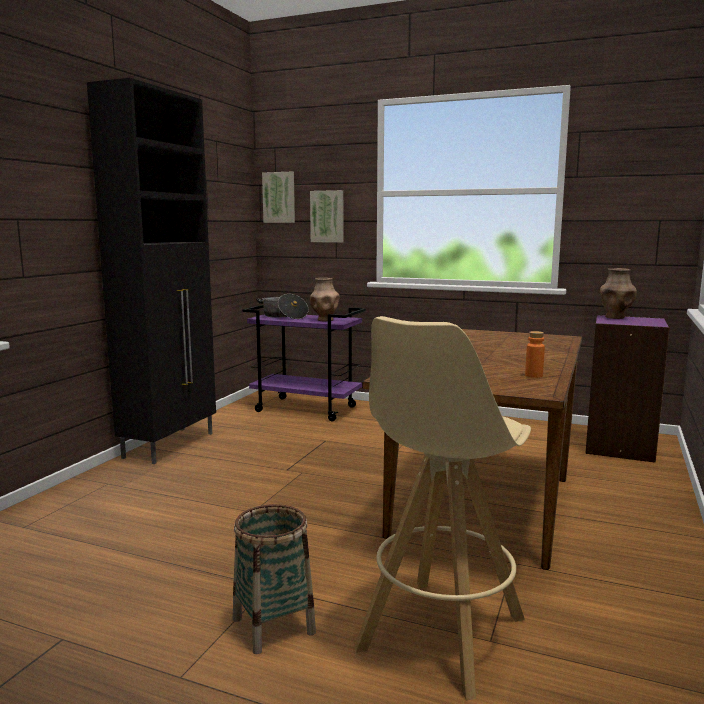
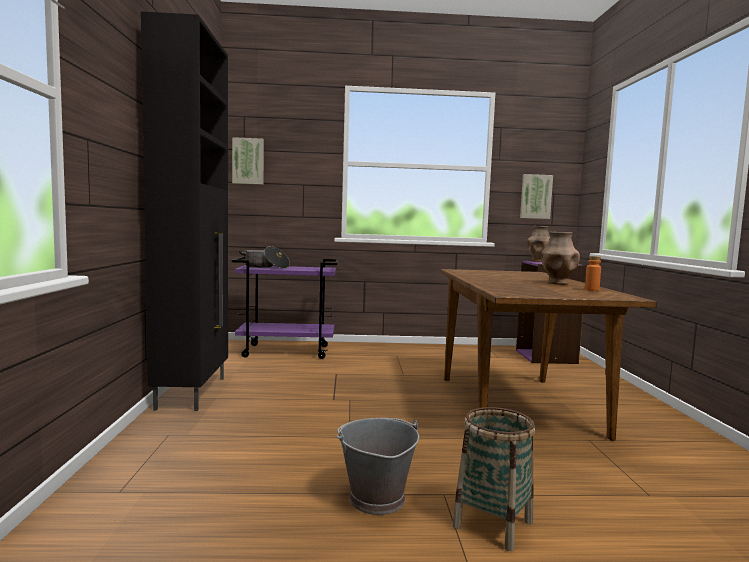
camera: 25 degrees left, 5 degrees down
(201, 576) = (376, 499): none -> grey bucket
(324, 320) = (310, 269): brown vase -> brown vase (557, 283)
(327, 216) = (296, 180): picture -> picture (535, 196)
(440, 634) = (615, 499): beige stool -> none

